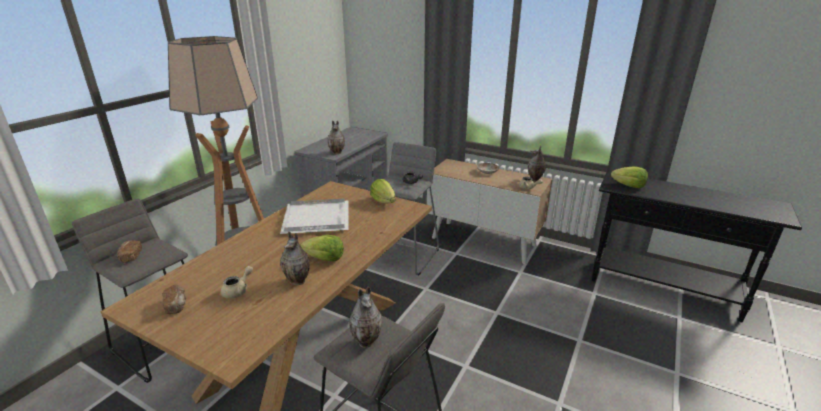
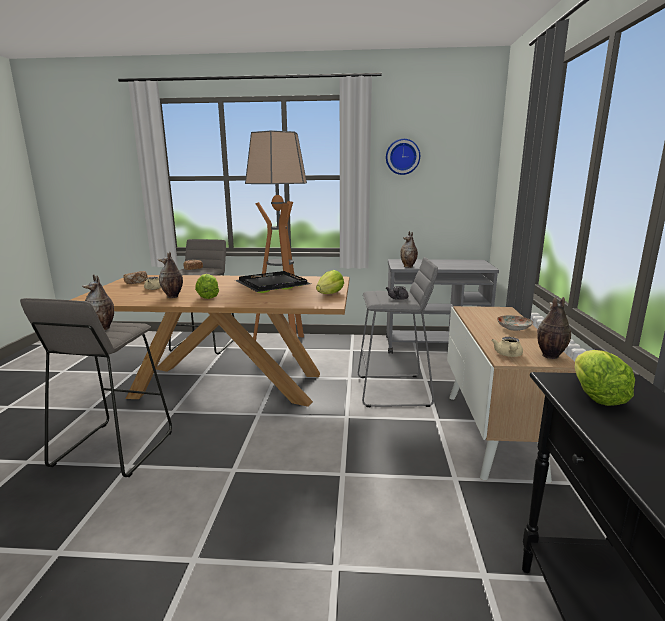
camera: 65 degrees right, 10 degrees down
(286, 46) = (402, 157): none -> wall clock
(315, 218) = (273, 284): white tray -> black tray

